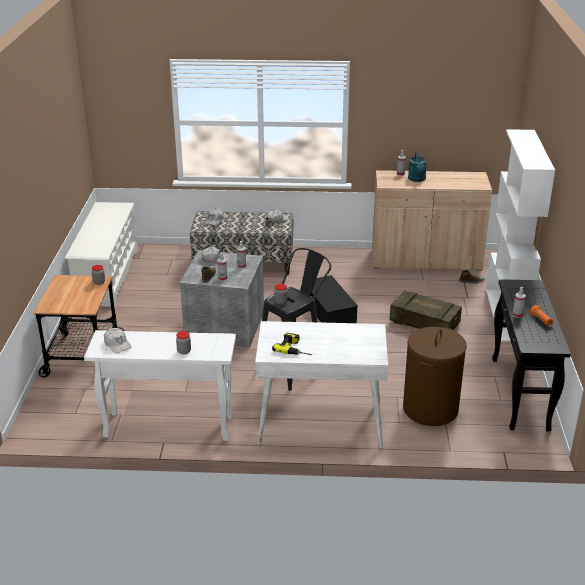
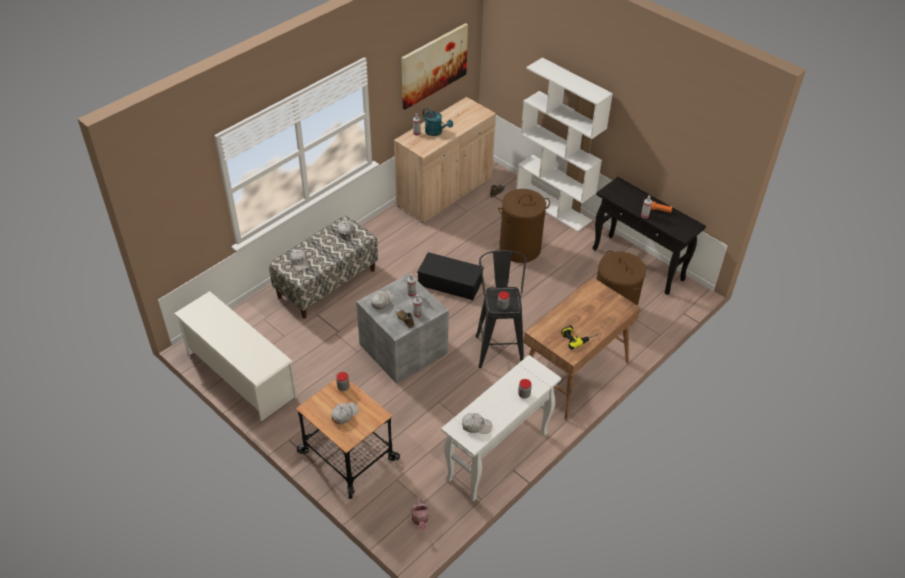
camera: 50 degrees left, 15 degrees up
(55, 420) = (420, 520): none -> watering can
(72, 295) = (344, 414): none -> white cap
(320, 422) = (573, 374): white desk -> brown desk
(424, 323) = (519, 249): crate -> brown laundry basket
(442, 113) = (434, 65): none -> picture

